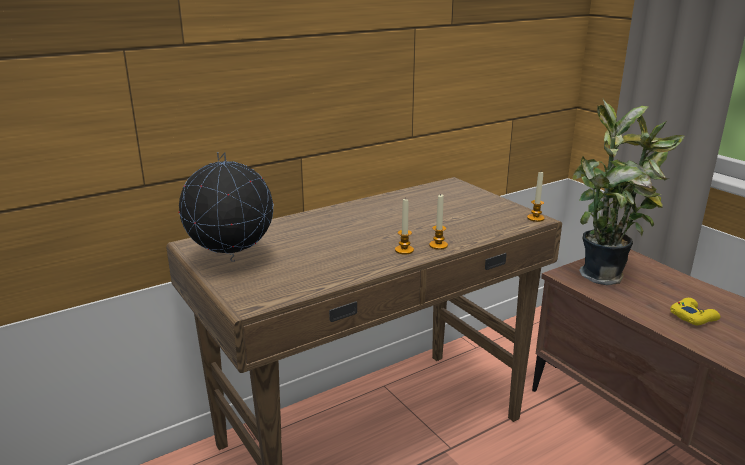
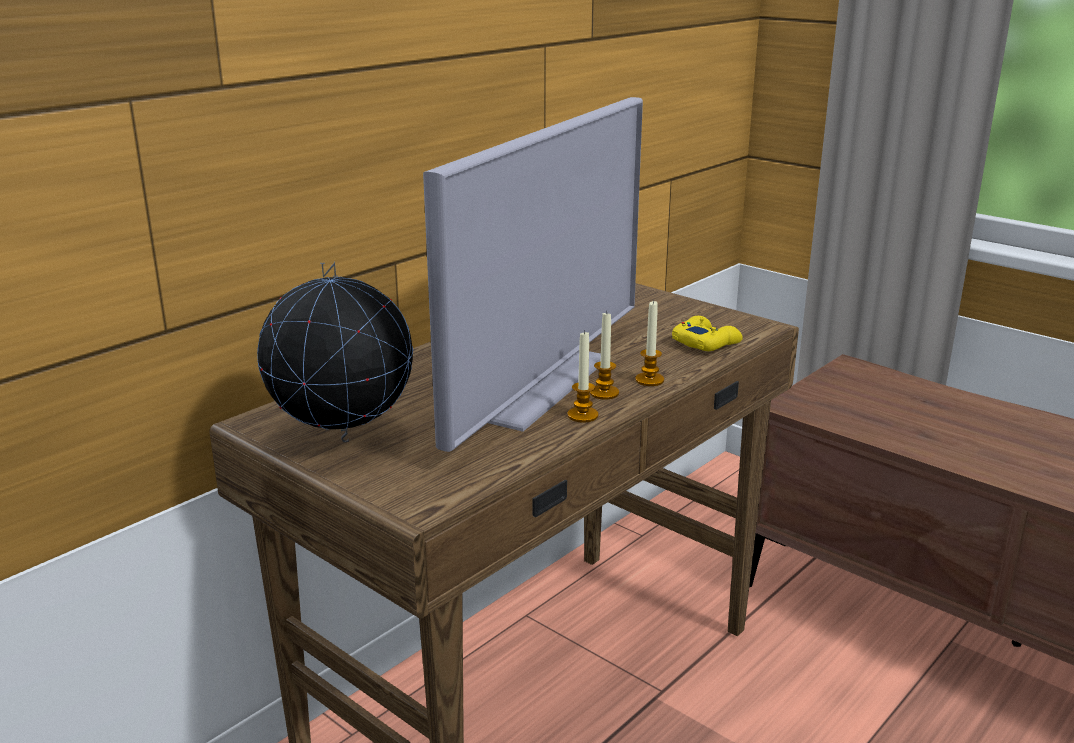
camera: 15 degrees left, 0 degrees up
(366, 241) = (538, 385): none -> television
(535, 218) = (761, 325): candle -> candle (583, 415)
(606, 276) = (847, 401): potted plant -> none
(693, 317) = (984, 443): yellow game controller -> yellow game controller (705, 342)

